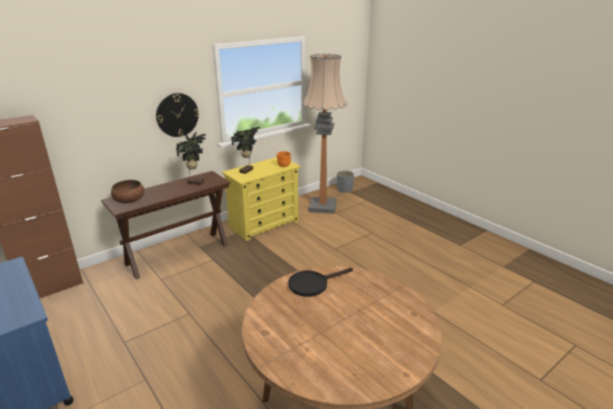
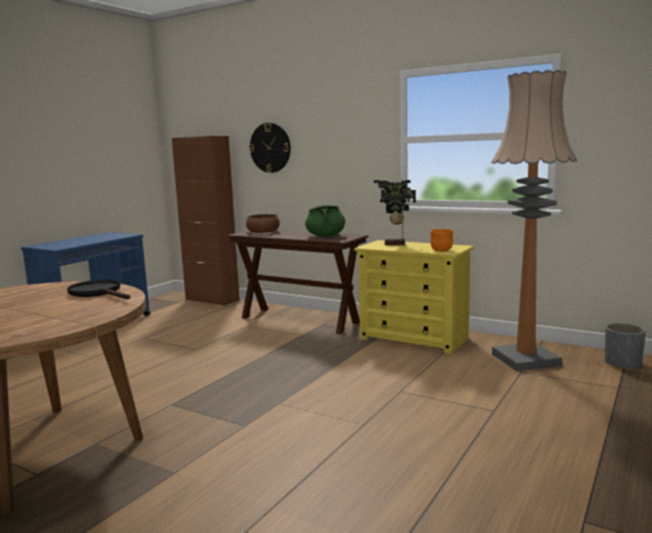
camera: 70 degrees right, 15 degrees down
(177, 115) = (348, 157): wall clock -> wall clock (270, 147)
(195, 182) = (325, 236): potted plant -> green cooking pot

